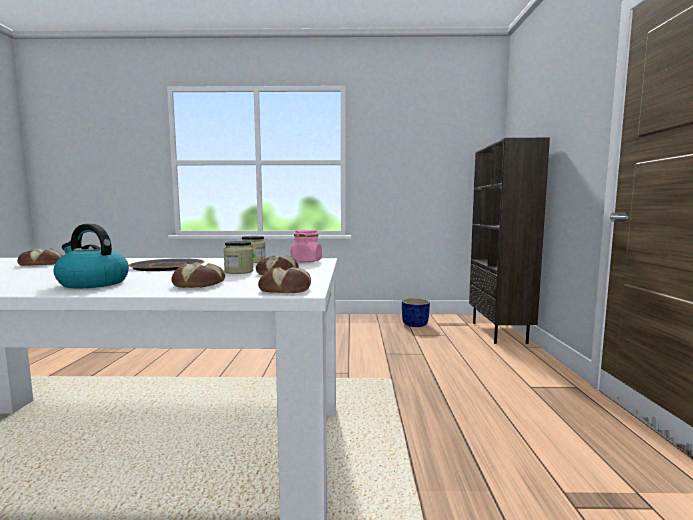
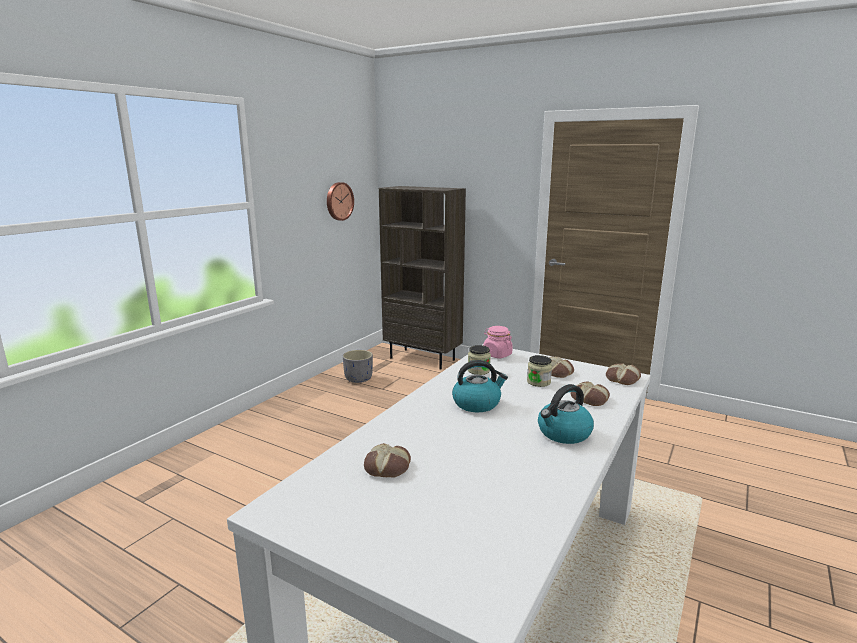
camera: 60 degrees left, 10 degrees up
(168, 266) = (477, 403): black plate -> kettle
(415, 324) = (359, 379): blue planter -> grey planter
(442, 167) = (338, 201): none -> wall clock

